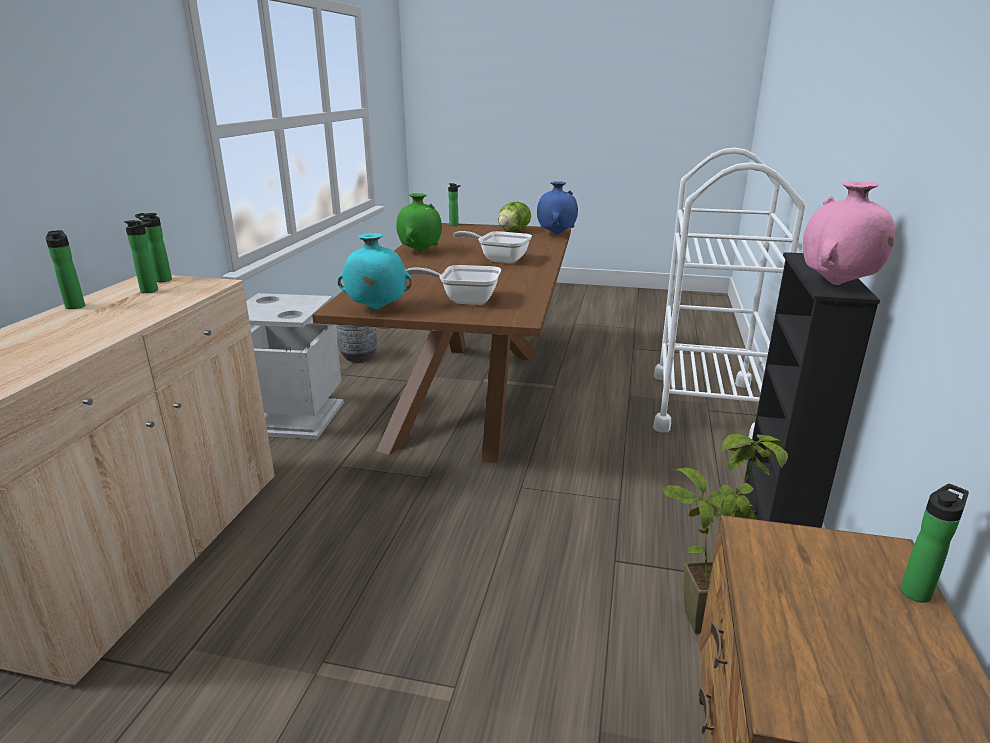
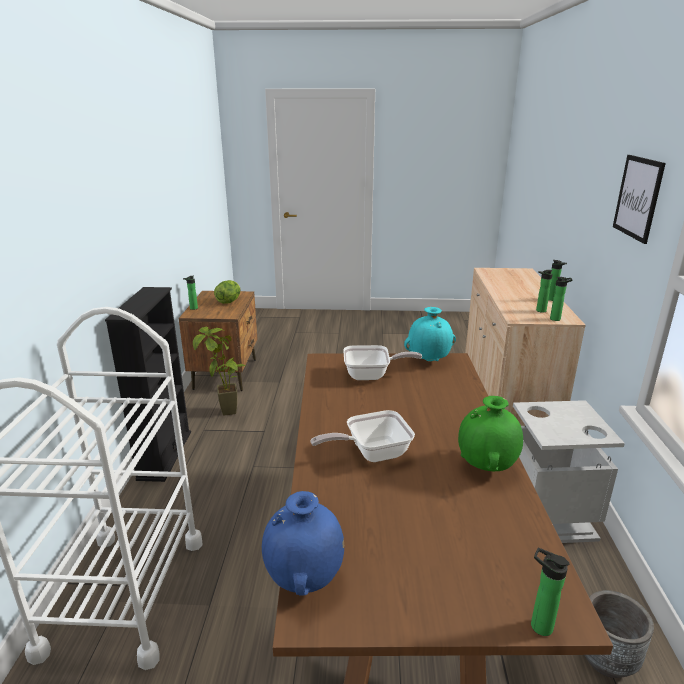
camera: 170 degrees right, 0 degrees up
(123, 68) = (638, 197): none -> picture
(499, 259) = (371, 453): frying pan -> frying pan turned 150 degrees clockwise
(513, 231) = (393, 590): lettuce -> lettuce (229, 301)
(837, 284) = (150, 292): pink vase -> none

